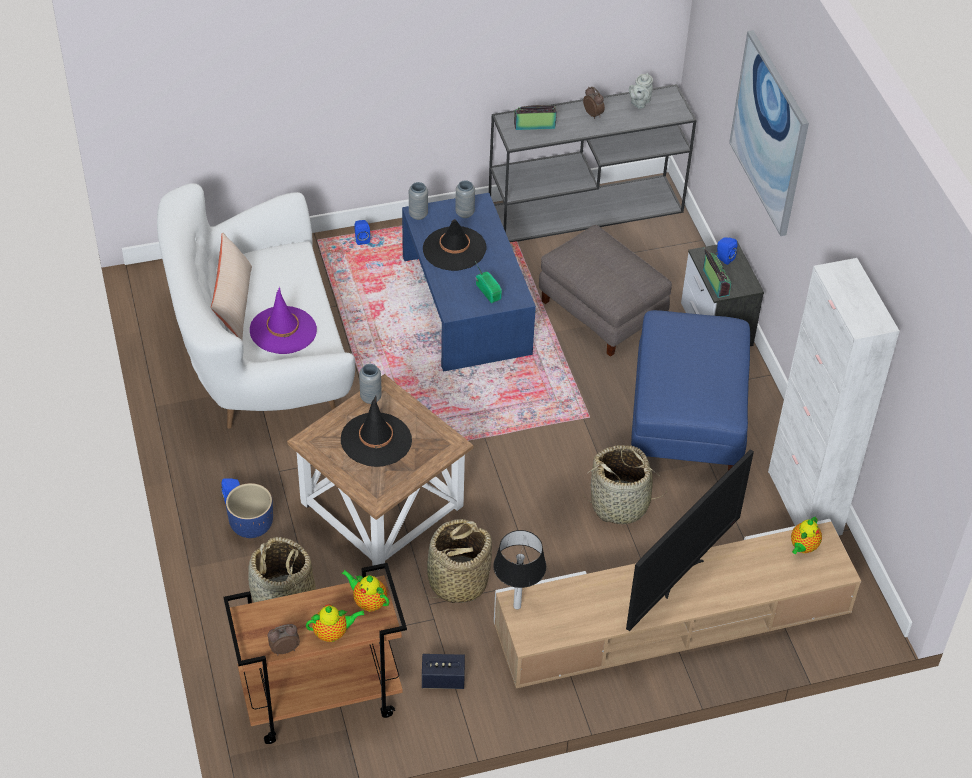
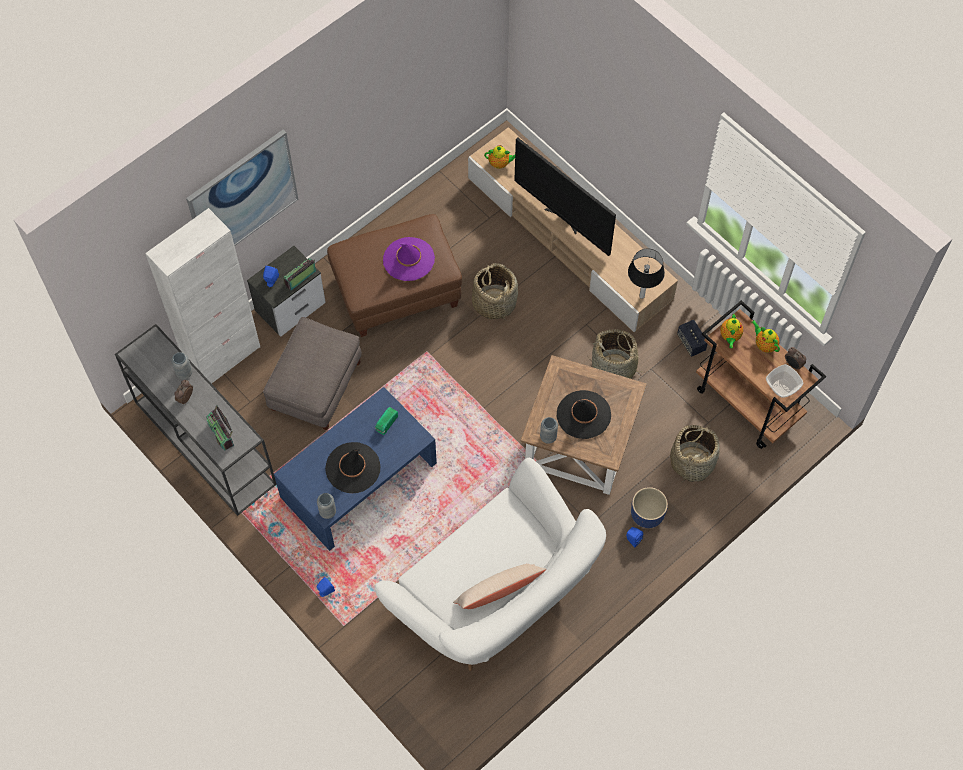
camera: 115 degrees left, 15 degrees up
(263, 621) = (782, 387): none -> bowl
(283, 330) = (508, 540): purple hat -> purple hat (408, 259)
(464, 213) = (308, 479): grey vase -> grey vase (184, 373)
(639, 102) = (153, 371): grey teapot -> none
(680, 575) = (563, 219): television -> television turned 150 degrees counterclockwise
(687, 421) = (397, 291): blue ottoman -> brown ottoman
(804, 502) = (431, 201): white cabinet -> white cabinet (223, 357)

